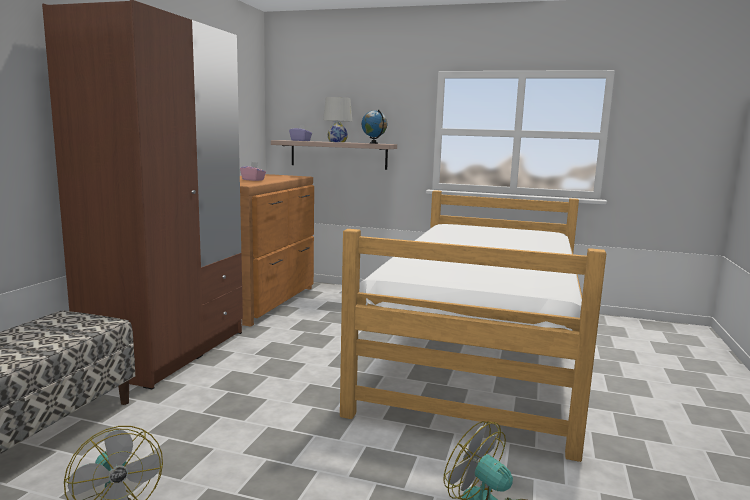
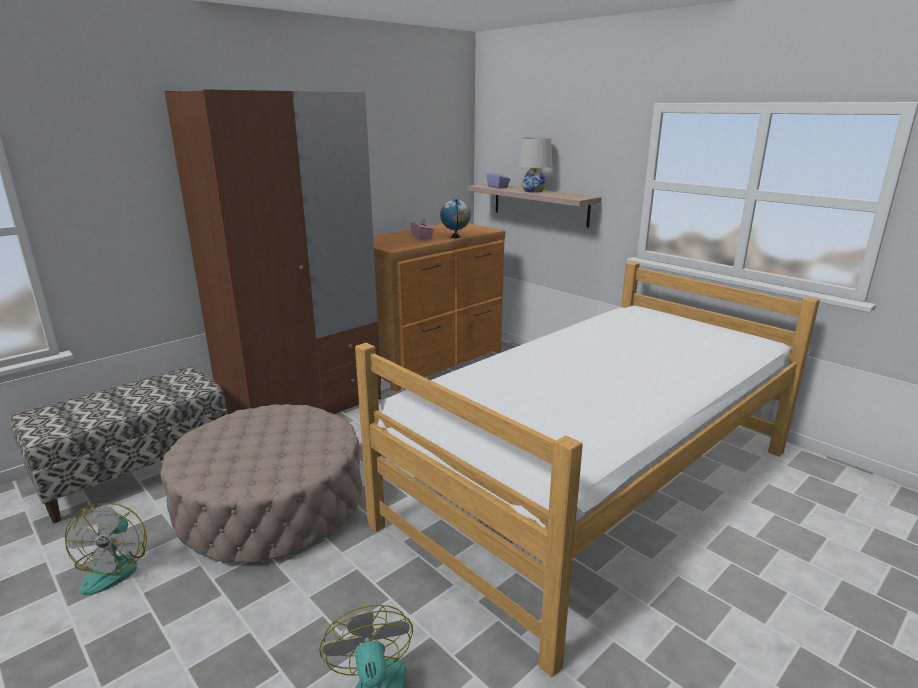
camera: 30 degrees right, 10 degrees up
(227, 426) = (271, 505): none -> beige ottoman
(374, 143) = (568, 196): globe -> globe (455, 237)

